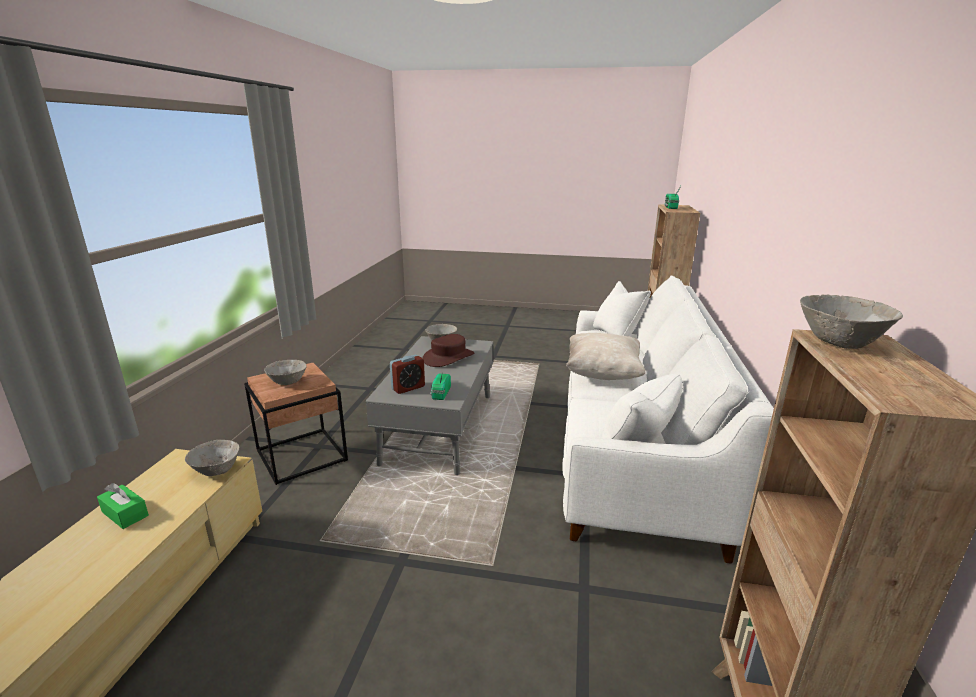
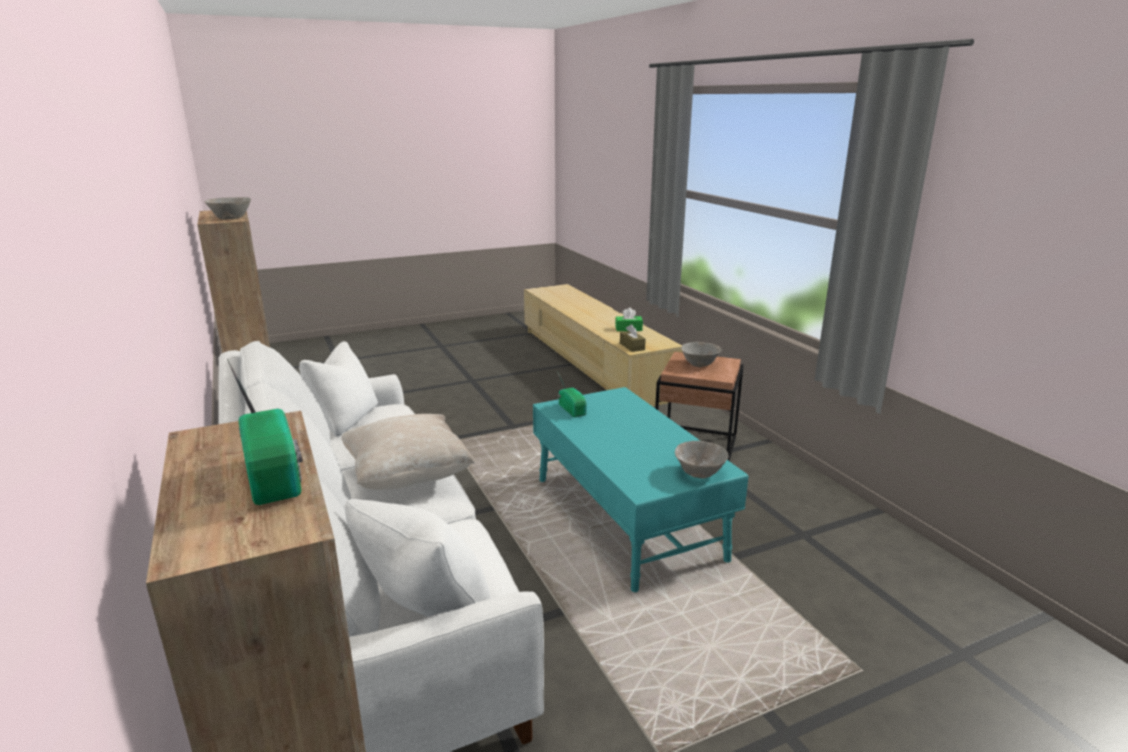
camera: 145 degrees right, 0 degrees up
(216, 470) = (632, 346): grey bowl -> brown tissue box
(408, 388) = (611, 405): alarm clock -> none
(439, 428) = (625, 517): grey coffee table -> turquoise coffee table
(448, 357) = (640, 450): brown hat -> none

